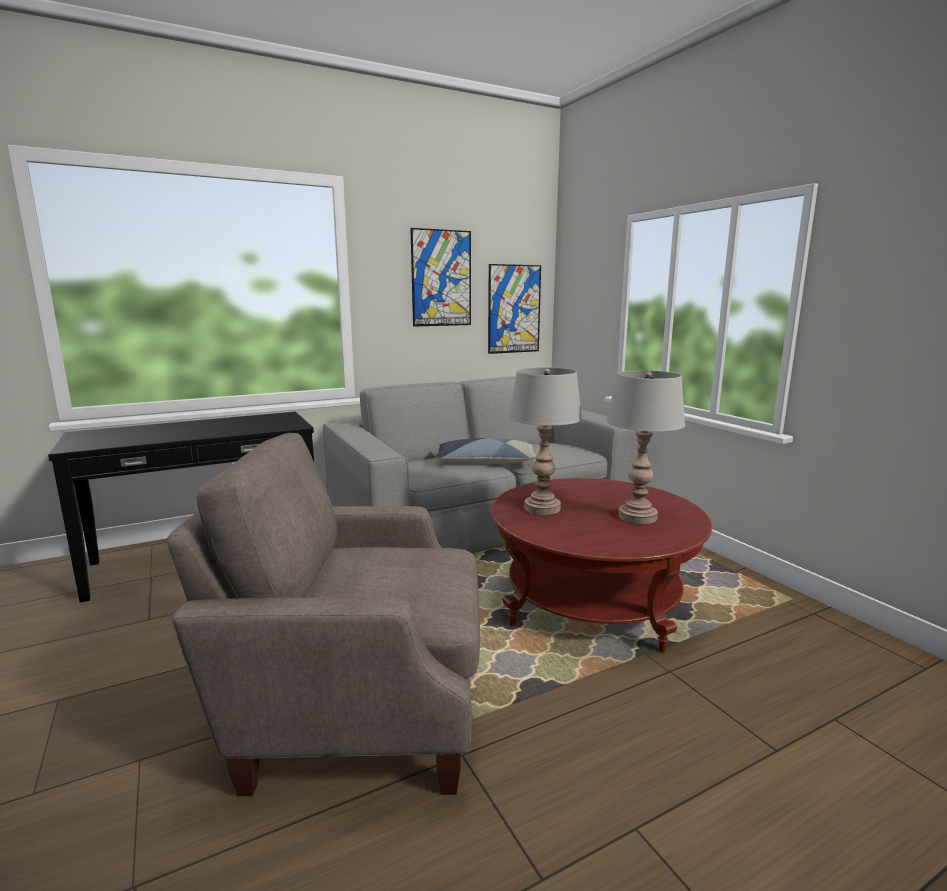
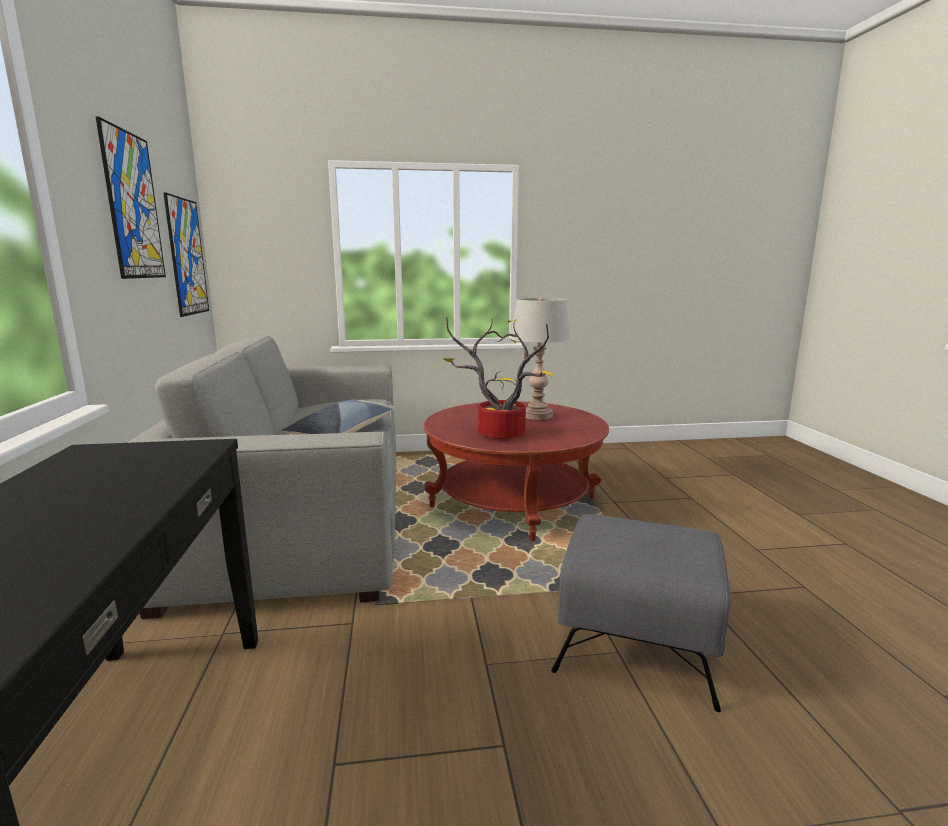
camera: 70 degrees left, 0 degrees up
(359, 706) = (635, 640): beige armchair -> grey ottoman
(542, 508) = (496, 434): grey table lamp -> potted plant

